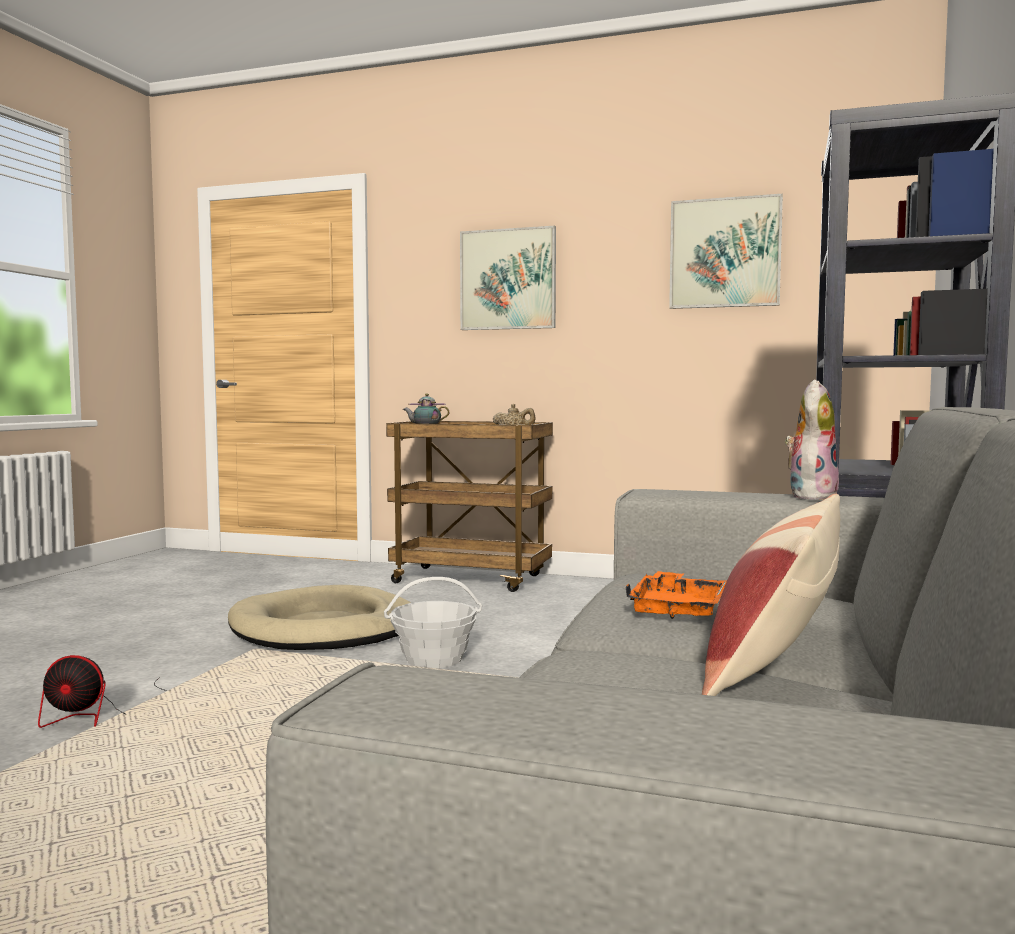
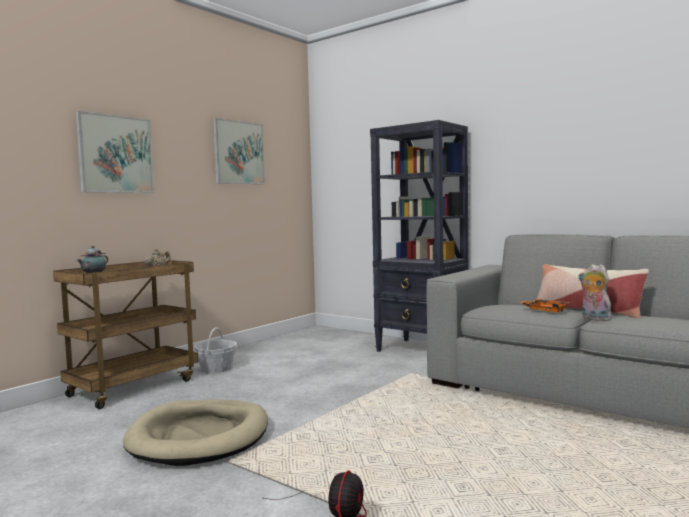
camera: 70 degrees left, 0 degrees up
(434, 659) = (308, 411): basket -> basket (216, 368)
(810, 496) = (472, 271): plush toy -> plush toy (594, 319)

